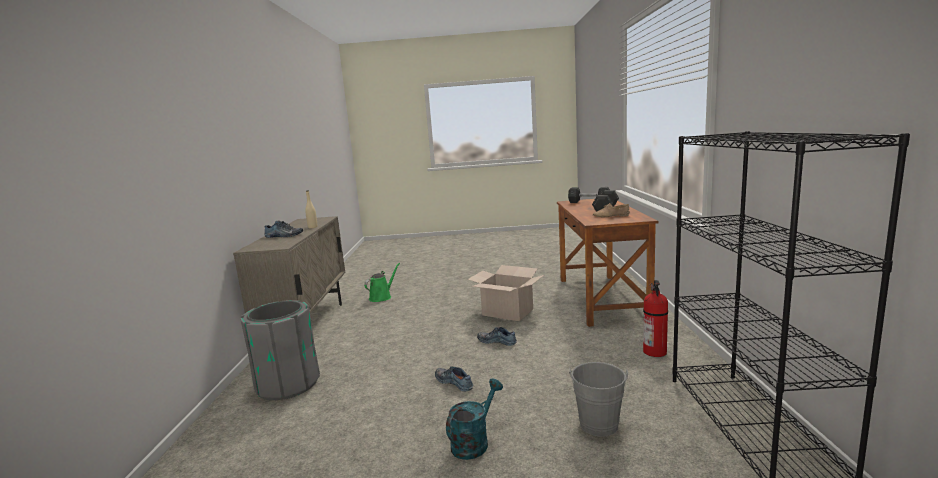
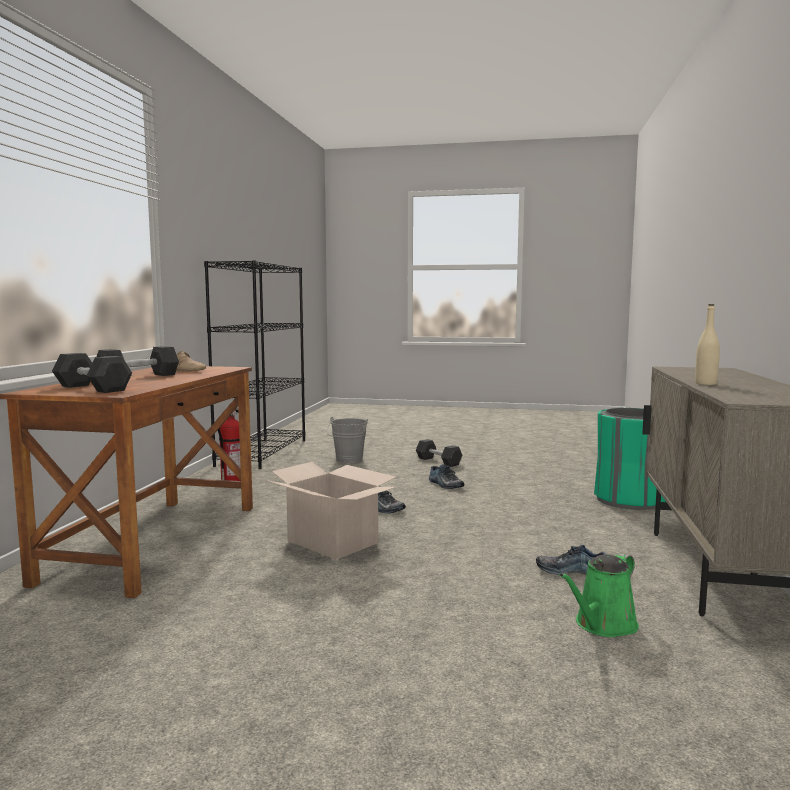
camera: 170 degrees left, 5 degrees down
(283, 236) = (722, 376): shoe -> shoe (571, 570)
(287, 384) = (629, 500): grey trash can -> green trash can
(474, 442) = (438, 461): turquoise watering can -> grey dumbbell

